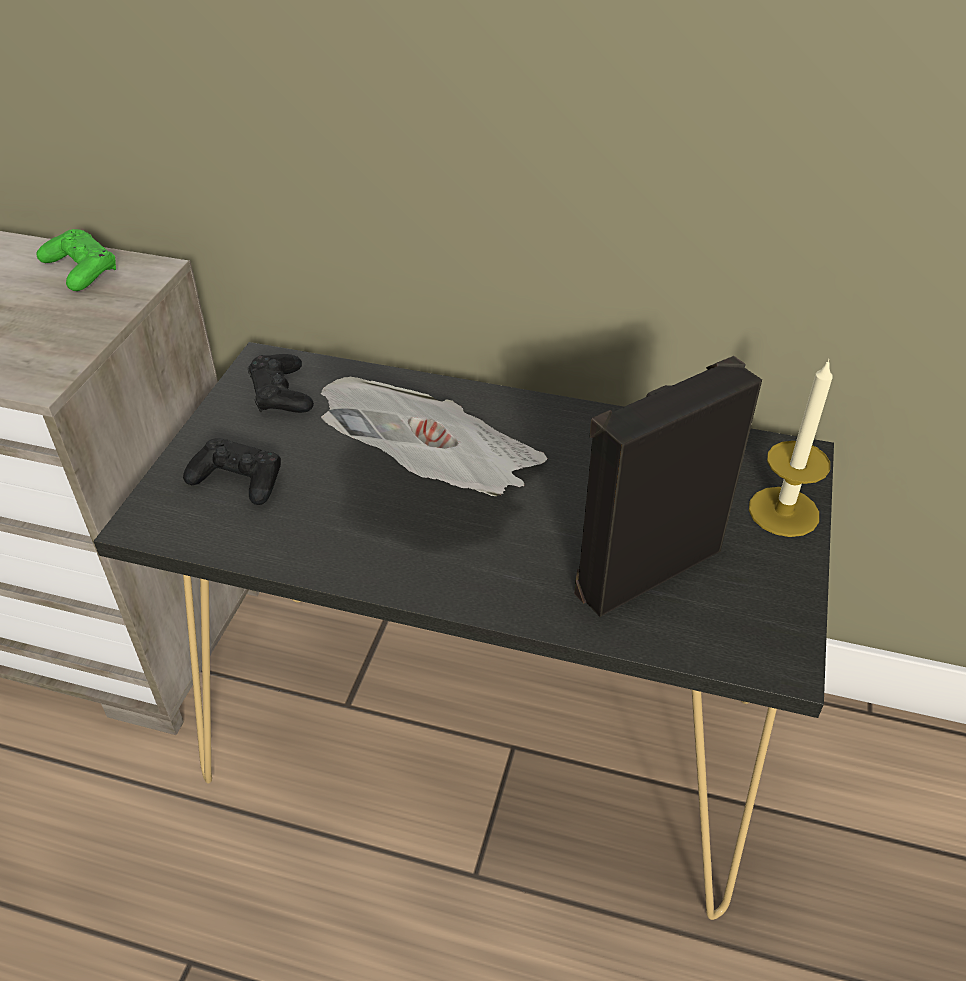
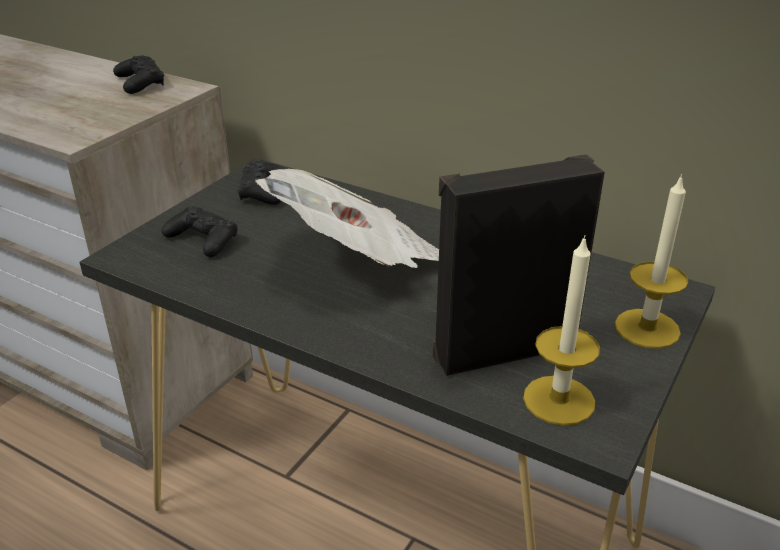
camera: 15 degrees right, 10 degrees down
(80, 269) = (140, 83): green game controller -> black game controller
(725, 622) = (559, 400): none -> candle

